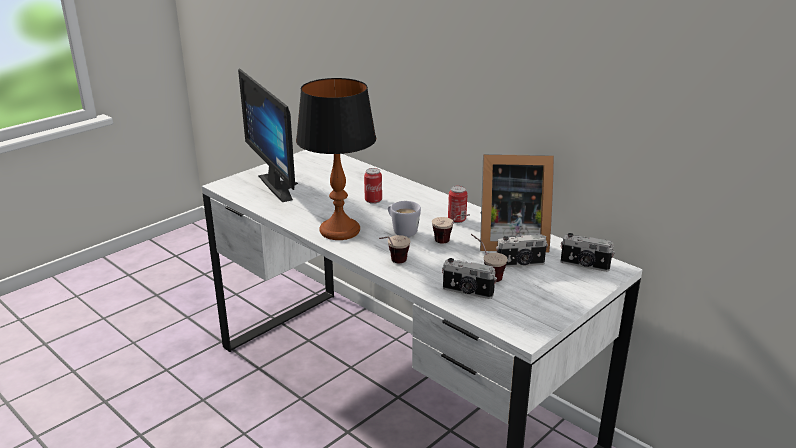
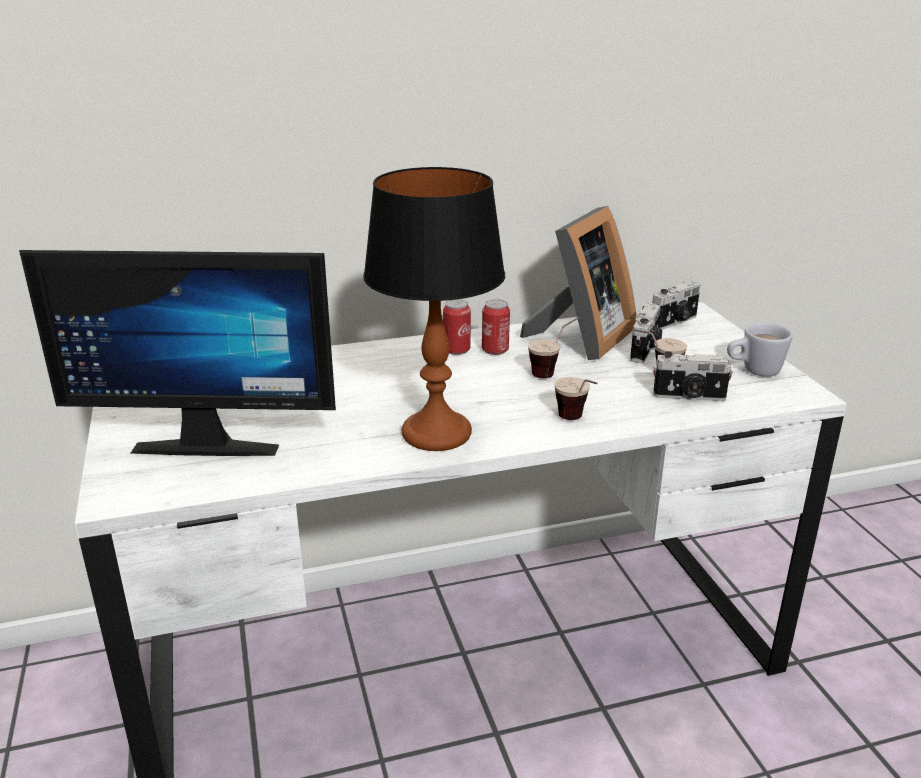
camera: 60 degrees left, 0 degrees up
(373, 200) = (368, 384): can -> can (456, 350)
(401, 230) = (487, 391): white mug -> white mug (753, 371)
(467, 292) = (689, 397): camera -> camera turned 45 degrees clockwise

